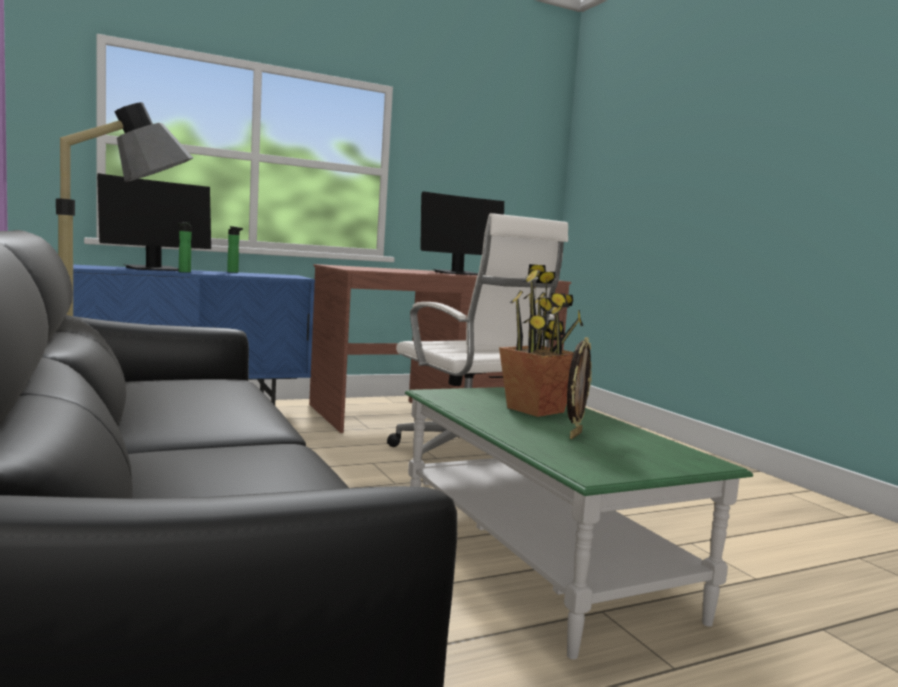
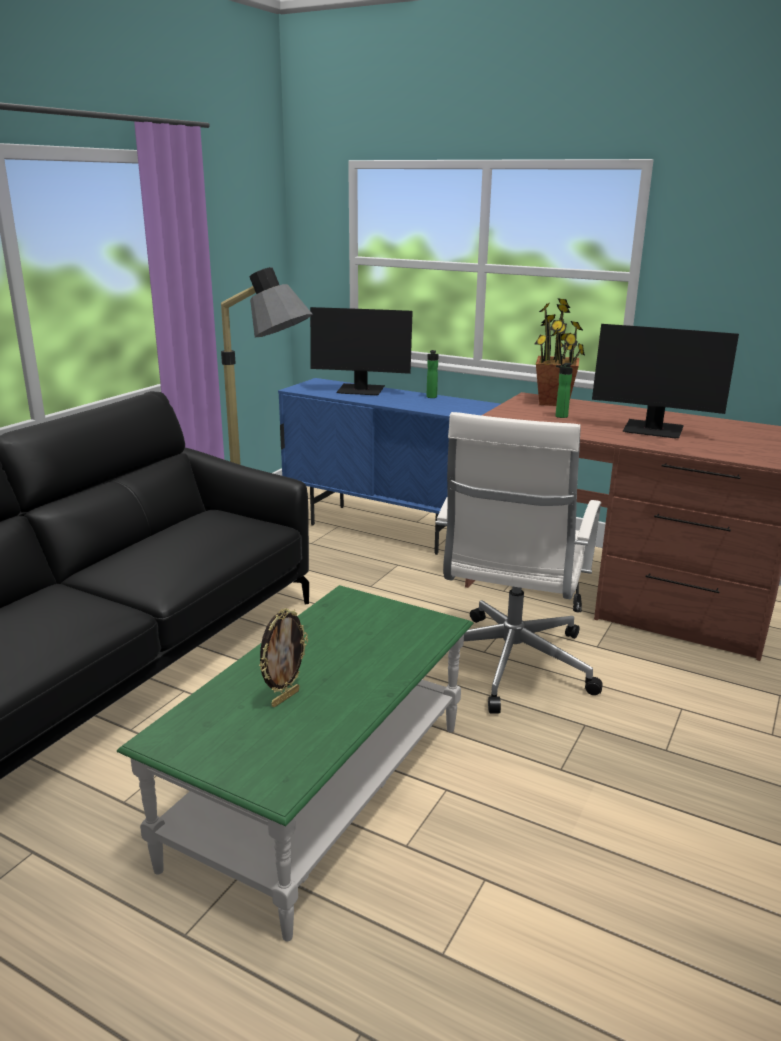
camera: 55 degrees right, 15 degrees up
(184, 272) = (367, 399): bottle -> bottle (560, 416)
(536, 410) = (358, 654): potted plant -> potted plant (554, 402)
(574, 435) = (284, 698): picture frame -> picture frame turned 45 degrees counterclockwise

